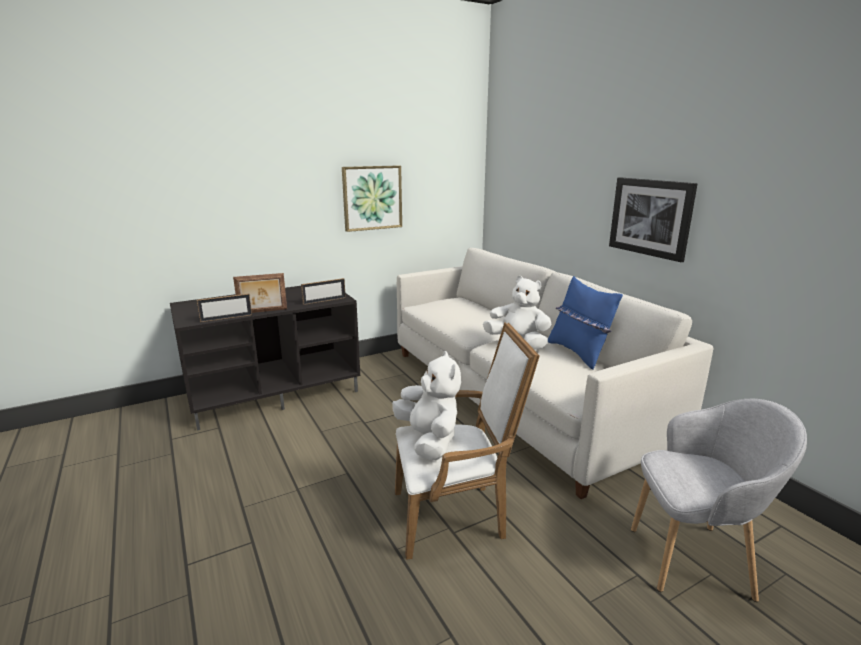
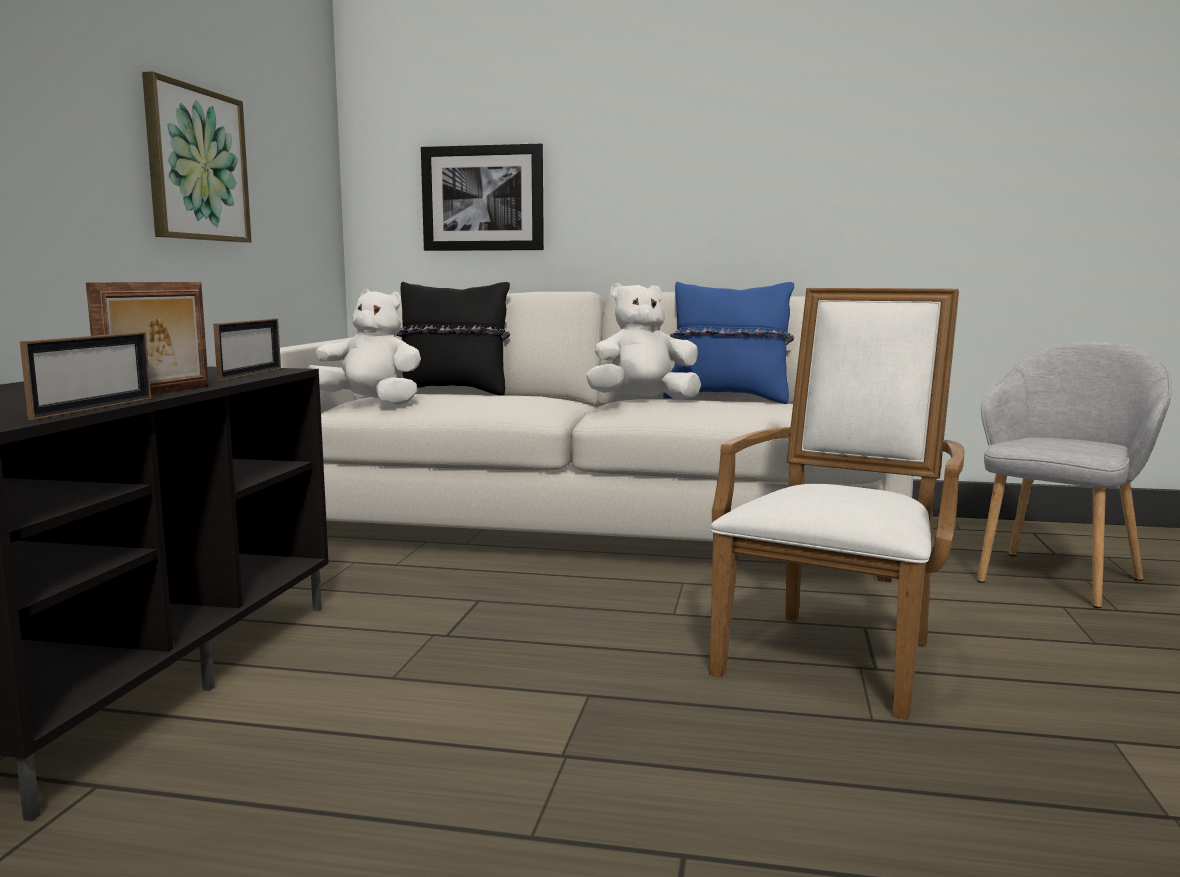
camera: 50 degrees left, 10 degrees down
(429, 440) = (822, 499): white plush toy -> white plush toy (370, 403)
(480, 306) = (453, 392): none -> black pillow
(650, 217) = (746, 187): picture -> picture (483, 198)

